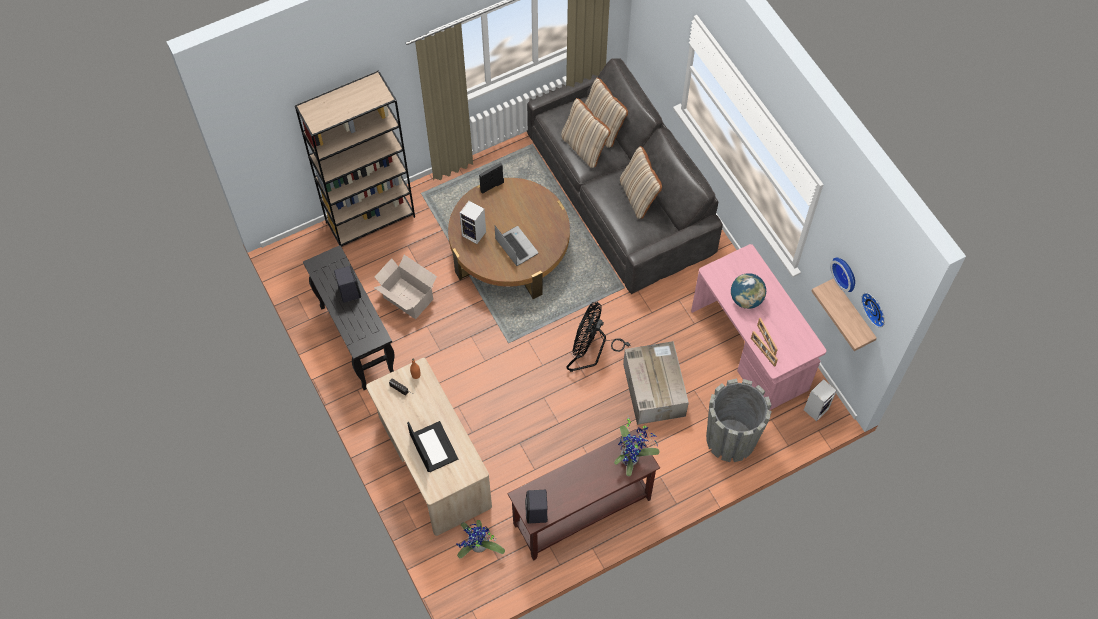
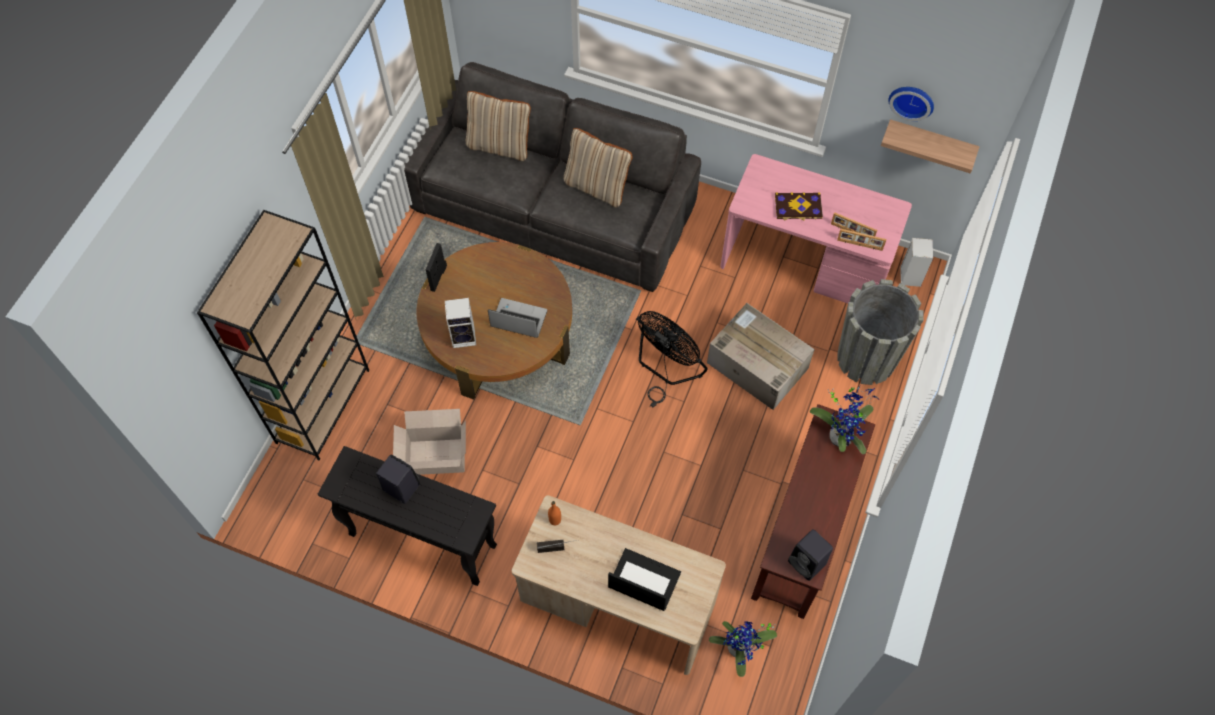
camera: 40 degrees left, 0 degrees up
(584, 147) = (501, 175): beige pillow -> none
(593, 347) = (664, 368): black fan -> black fan turned 150 degrees clockwise
(746, 299) = (798, 207): globe -> book
(875, 308) = (973, 112): wall clock -> none

